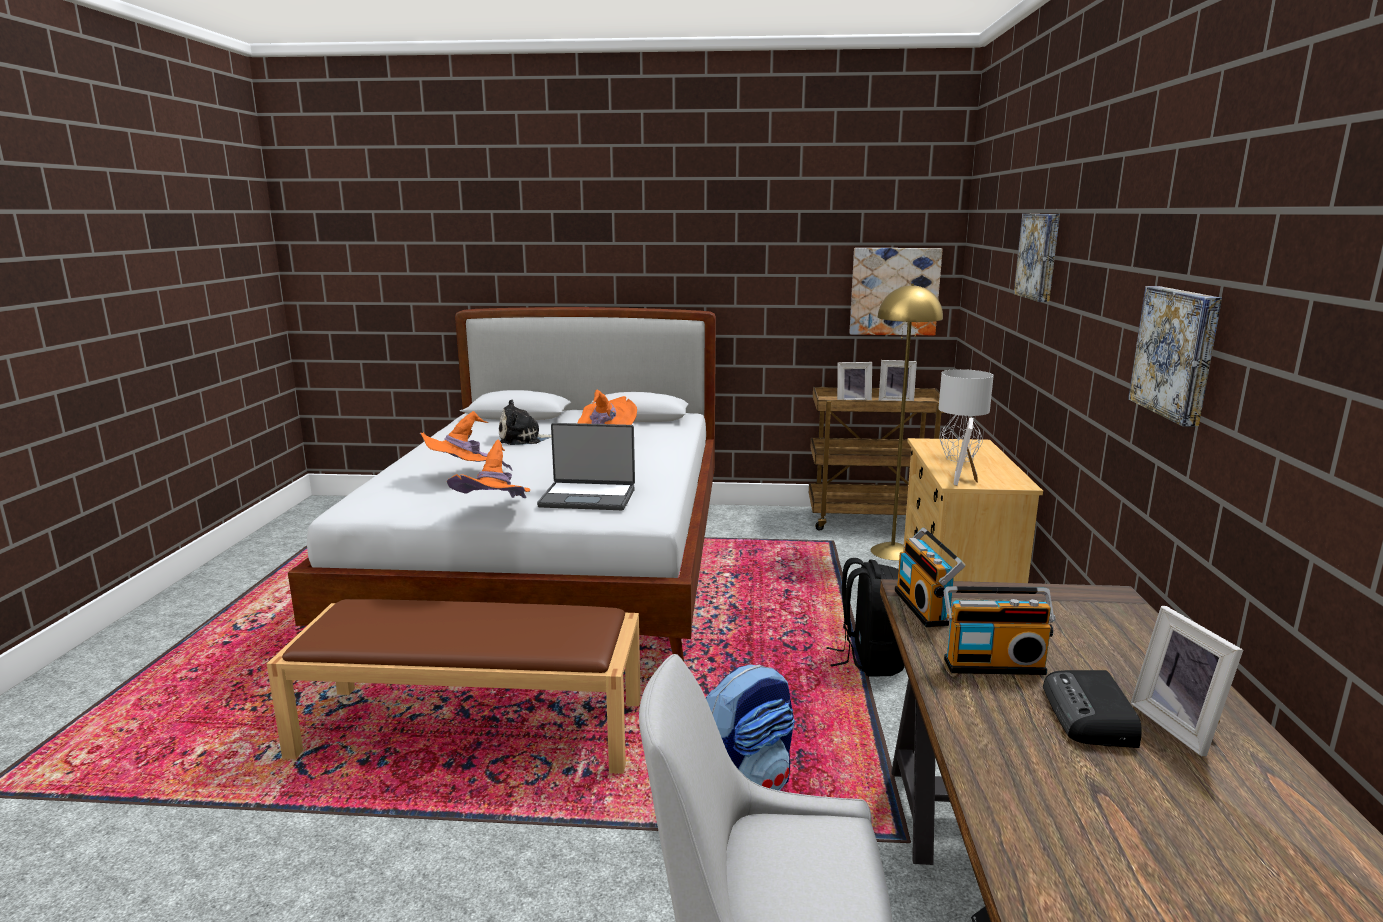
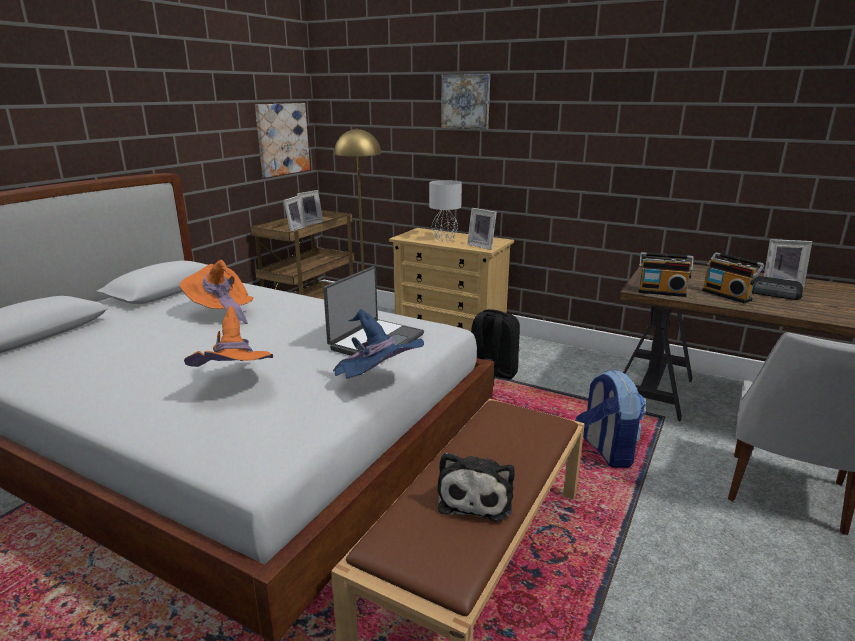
camera: 65 degrees left, 5 degrees up
(496, 515) = (377, 384): orange hat -> blue hat
(523, 439) = (139, 344): plush toy -> plush toy (476, 497)
(993, 664) = (727, 295): radio -> radio turned 120 degrees clockwise
(1178, 353) = (655, 140): picture -> none

